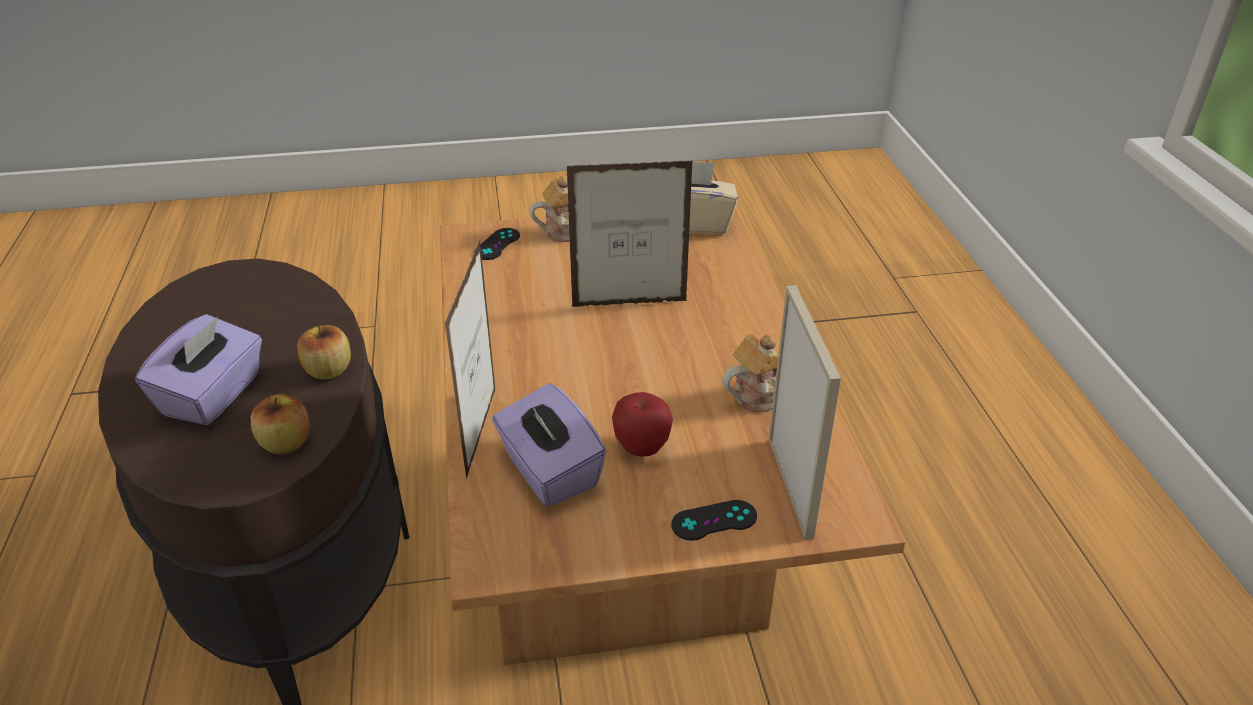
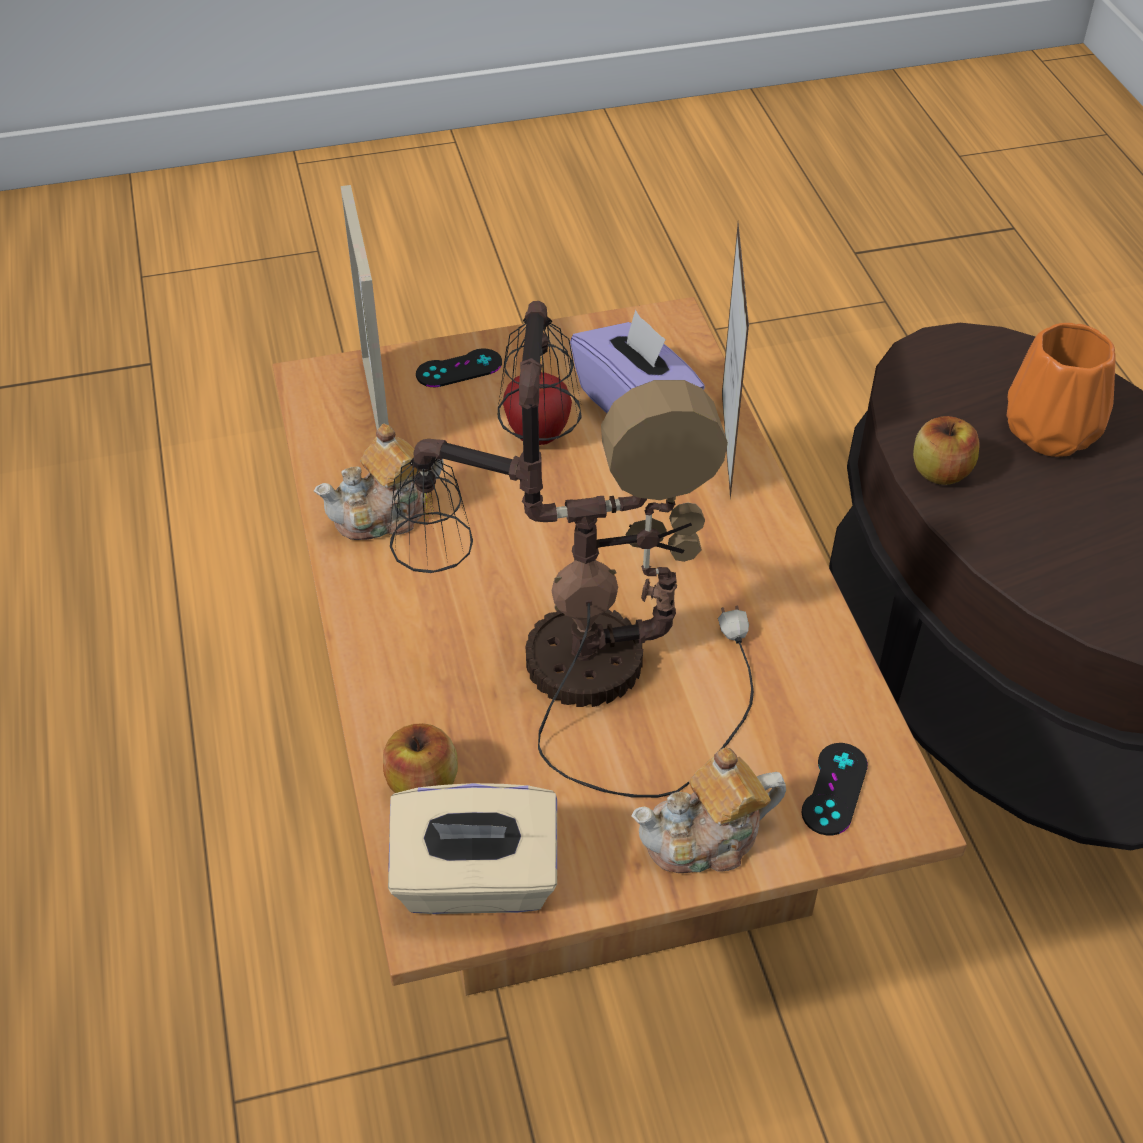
camera: 175 degrees right, 10 degrees up
(213, 395) = (1052, 431): purple tissue box -> orange vase
(286, 443) = (925, 383): apple -> apple (423, 784)
(629, 304) = (576, 658): picture frame -> table lamp

